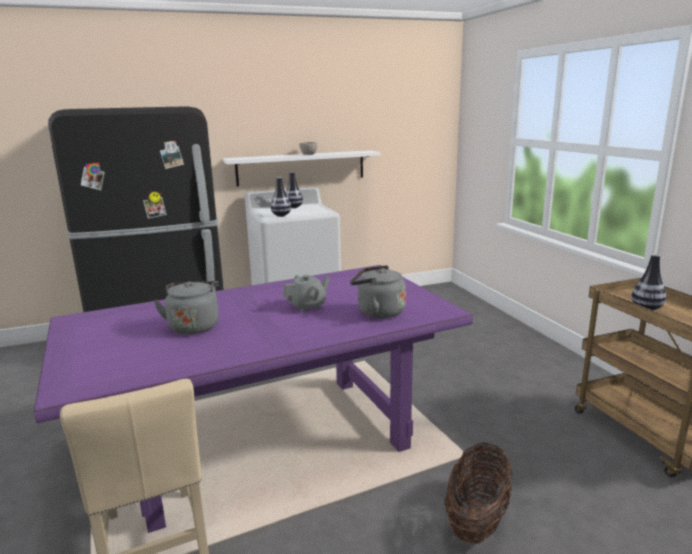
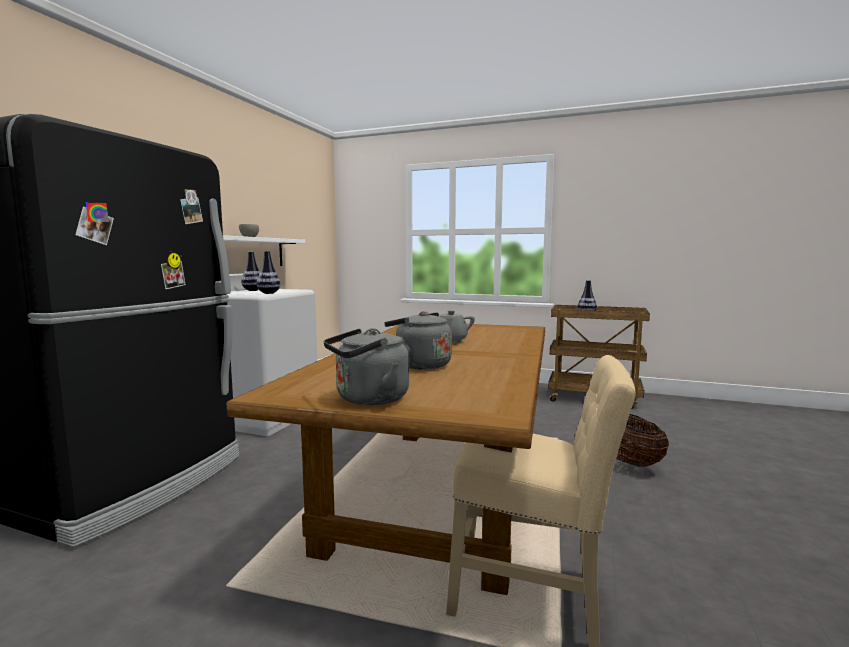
camera: 50 degrees left, 10 degrees down
(267, 441) = (440, 492): purple dining table -> brown dining table
(377, 312) = (502, 334): grey kettle -> grey kettle (368, 399)

